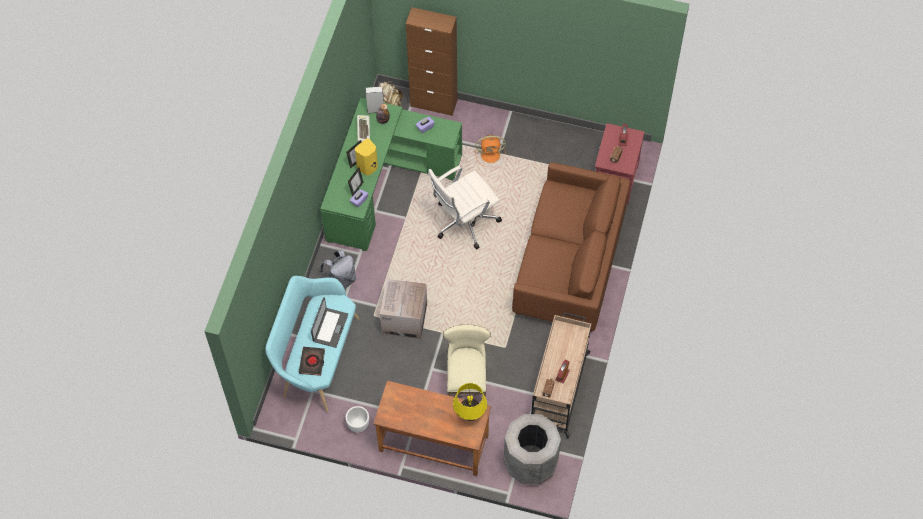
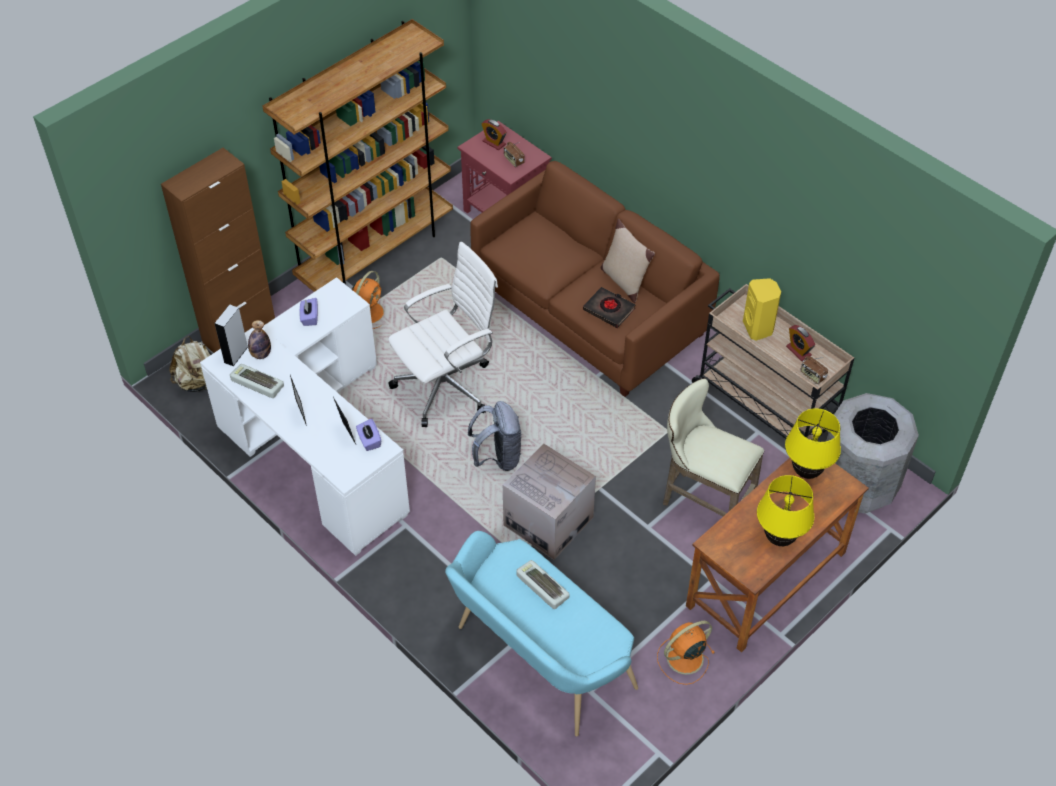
camera: 60 degrees left, 10 degrees down
(312, 362) = (585, 637): black book -> black book (609, 309)
(330, 327) = (541, 587): laptop -> keyboard
(341, 280) = (432, 568): grey backpack -> grey backpack (498, 457)
(358, 425) = (683, 659): white planter -> orange fan
(368, 167) = (323, 406): yellow speaker -> yellow speaker (758, 328)
(383, 183) = (315, 446): green desk -> white desk
(415, 420) = (779, 538): none -> yellow table lamp
(464, 222) = (447, 386): white office chair -> white office chair turned 120 degrees counterclockwise
(537, 132) = (375, 253): none -> brown bookcase
(568, 263) = (624, 281): none -> beige pillow

